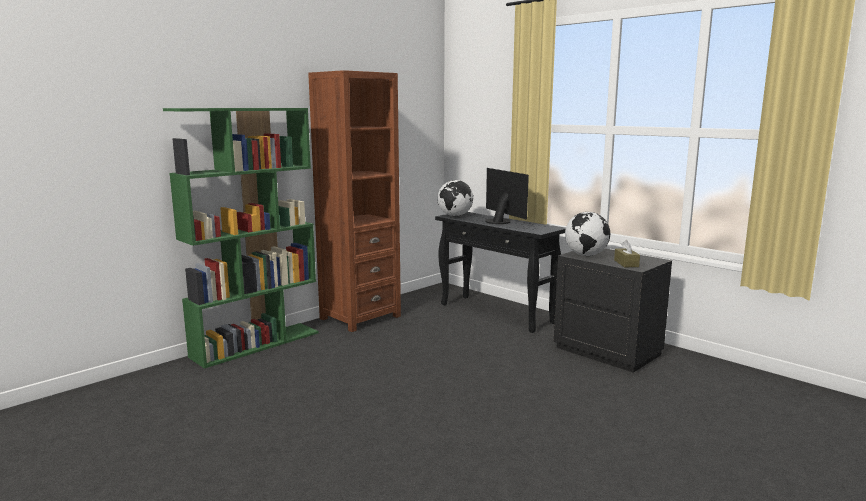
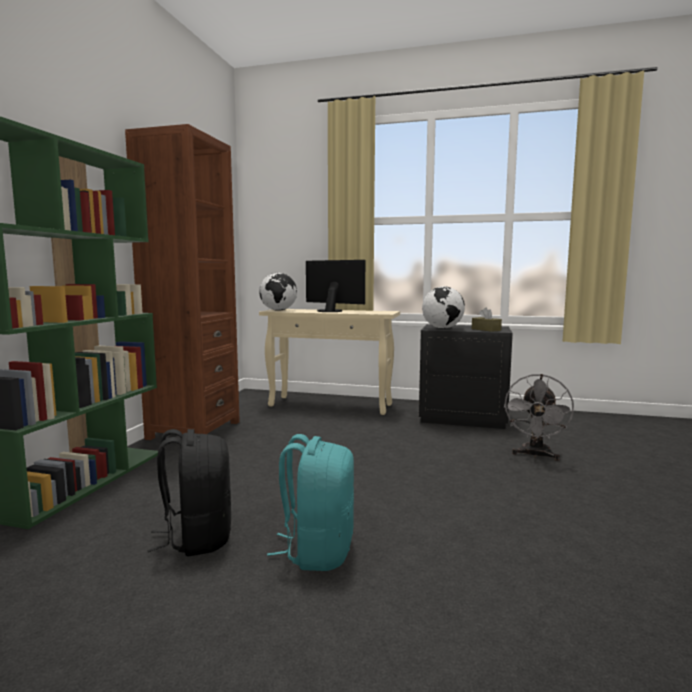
camera: 30 degrees left, 5 degrees down
(280, 398) = (197, 537): none -> black backpack
(337, 427) = (318, 550): none -> turquoise backpack
(497, 313) = (331, 405): black console table -> beige console table
(617, 405) = (535, 455): none -> grey fan

